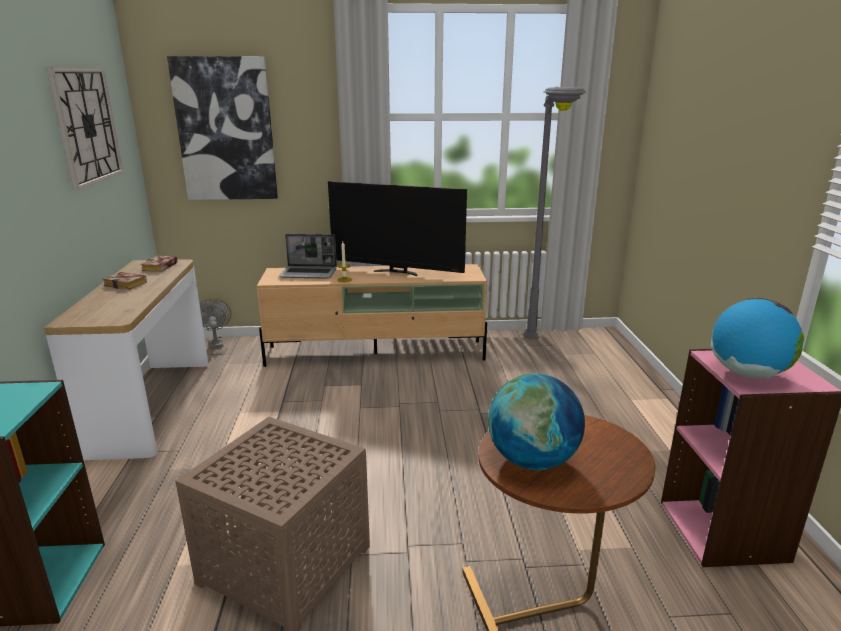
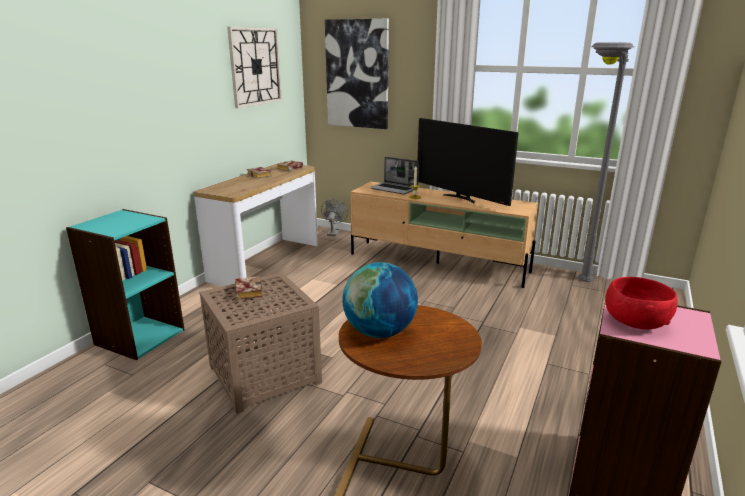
camera: 30 degrees right, 0 degrees up
(248, 457) = (247, 291): none -> book
(748, 374) = (634, 322): globe -> red bowl

